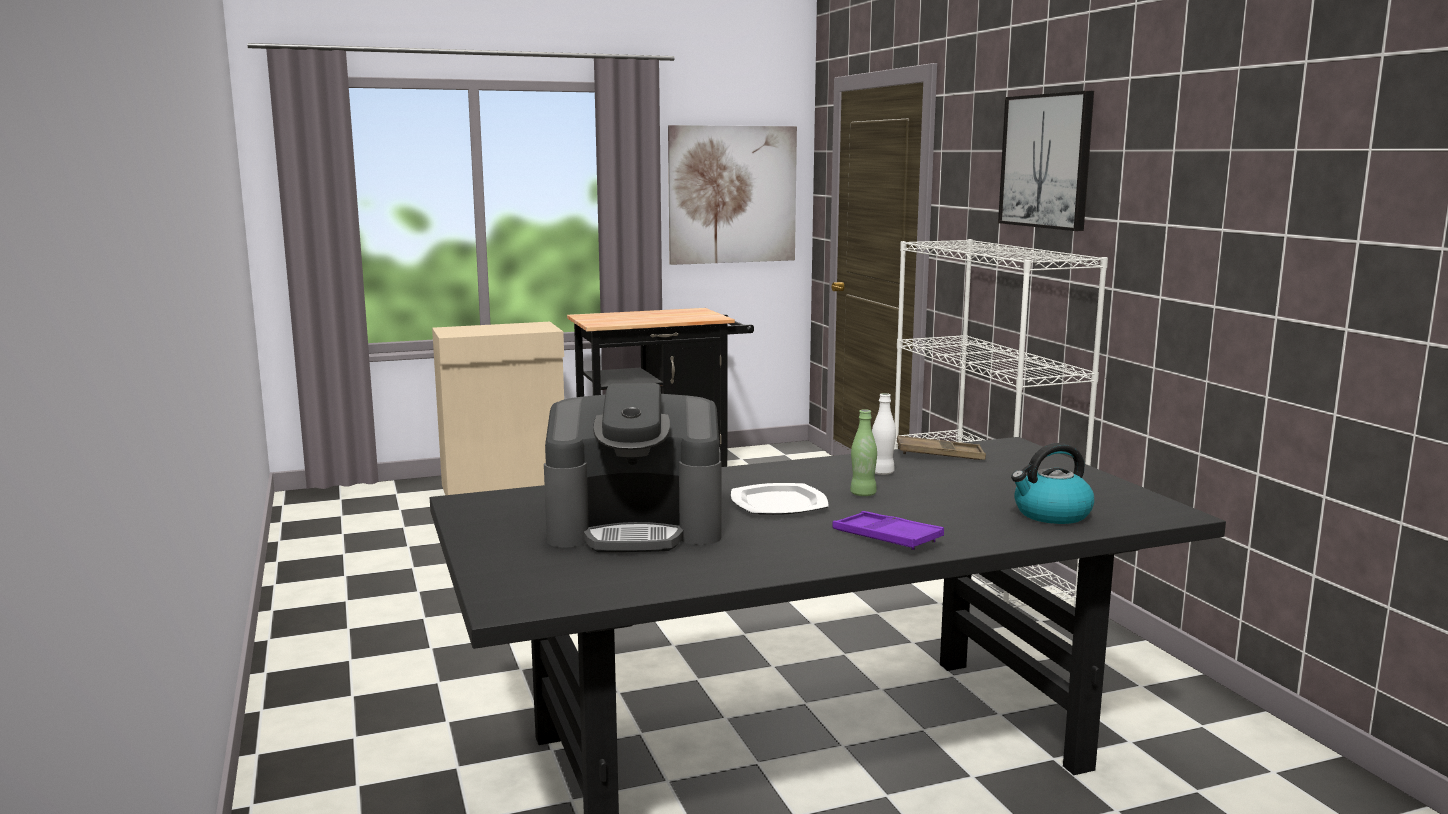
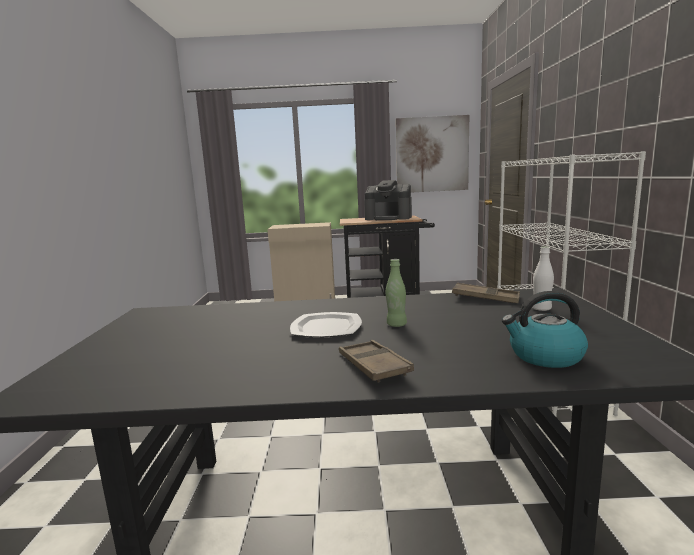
camera: 20 degrees right, 0 degrees up
(636, 527) = (207, 339): coffee machine -> coffee machine (389, 218)
(882, 473) = (428, 309): white bottle -> white bottle (541, 309)
(886, 538) = (373, 366): purple tray -> brown tray
(1047, 161) = (603, 92): picture -> none

